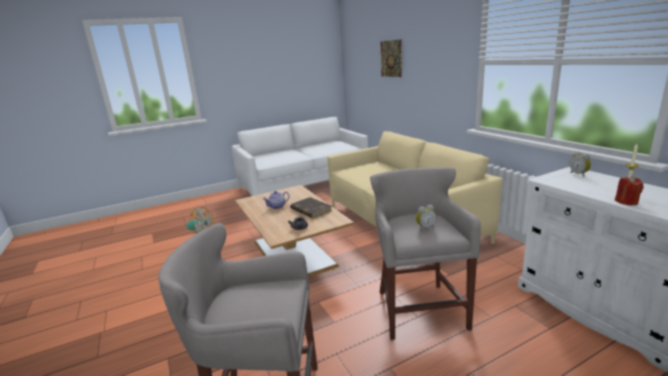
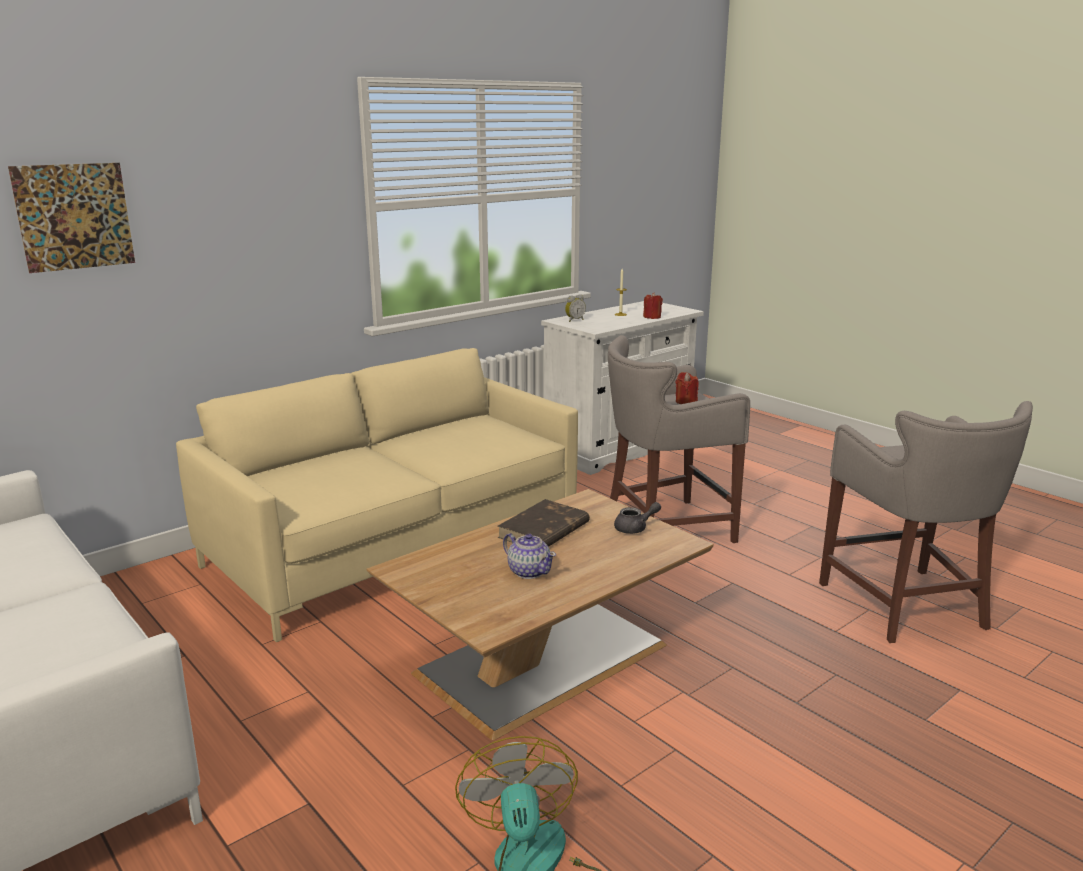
camera: 105 degrees left, 0 degrees up
(425, 227) = (686, 402): alarm clock -> red candle

